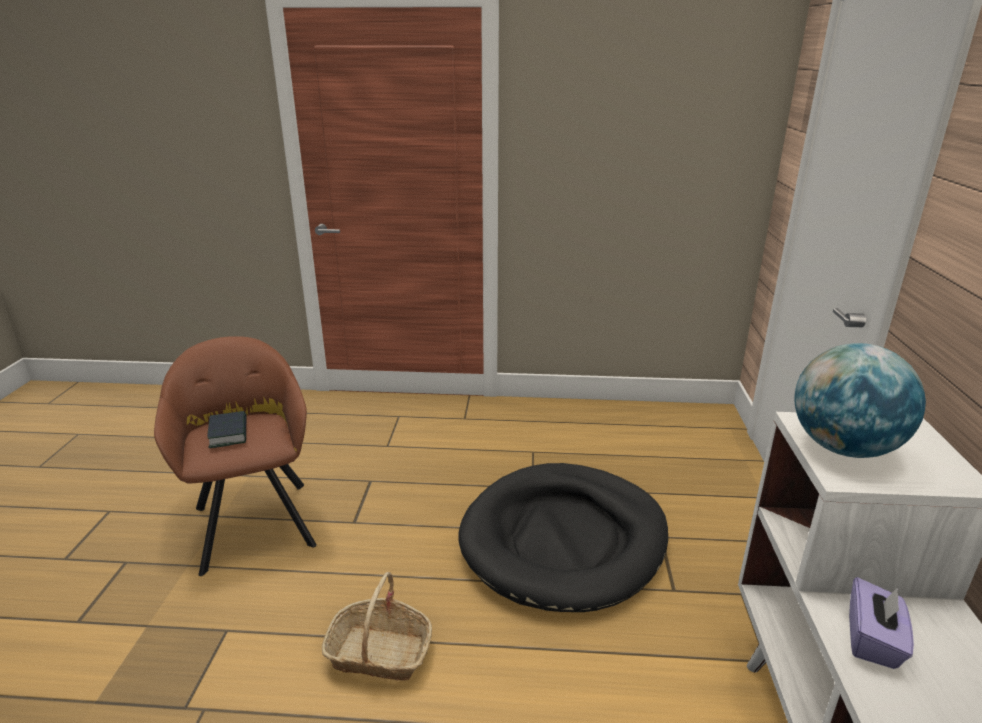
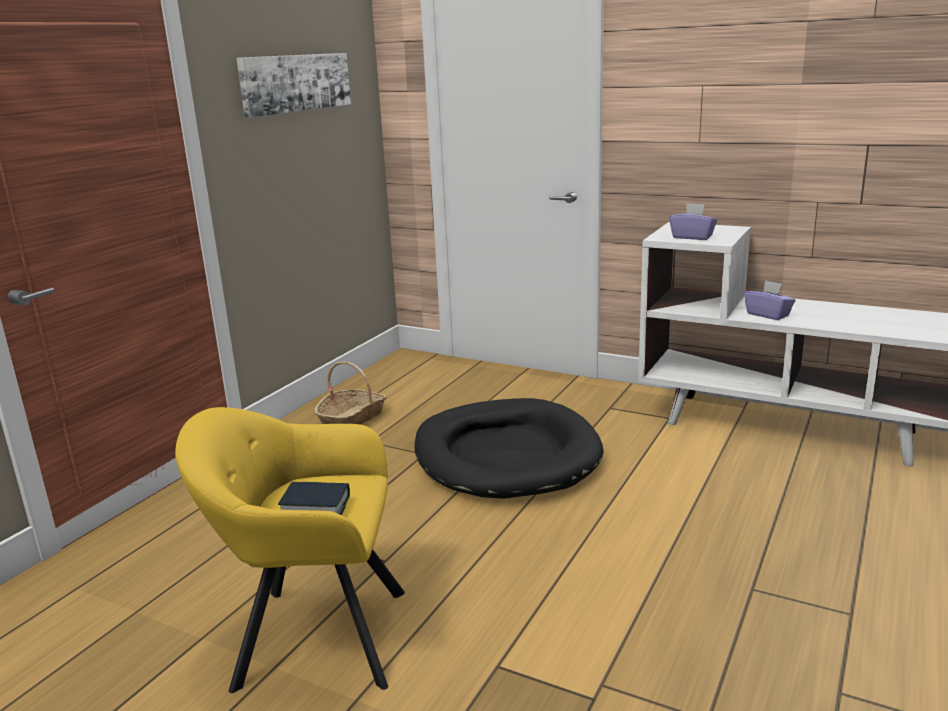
camera: 65 degrees left, 5 degrees down
(255, 520) = (313, 636): brown armchair -> yellow armchair
(379, 653) = (583, 567): basket -> basket (352, 418)
(637, 107) = (295, 83): none -> picture
(843, 448) = (692, 237): globe -> purple tissue box

